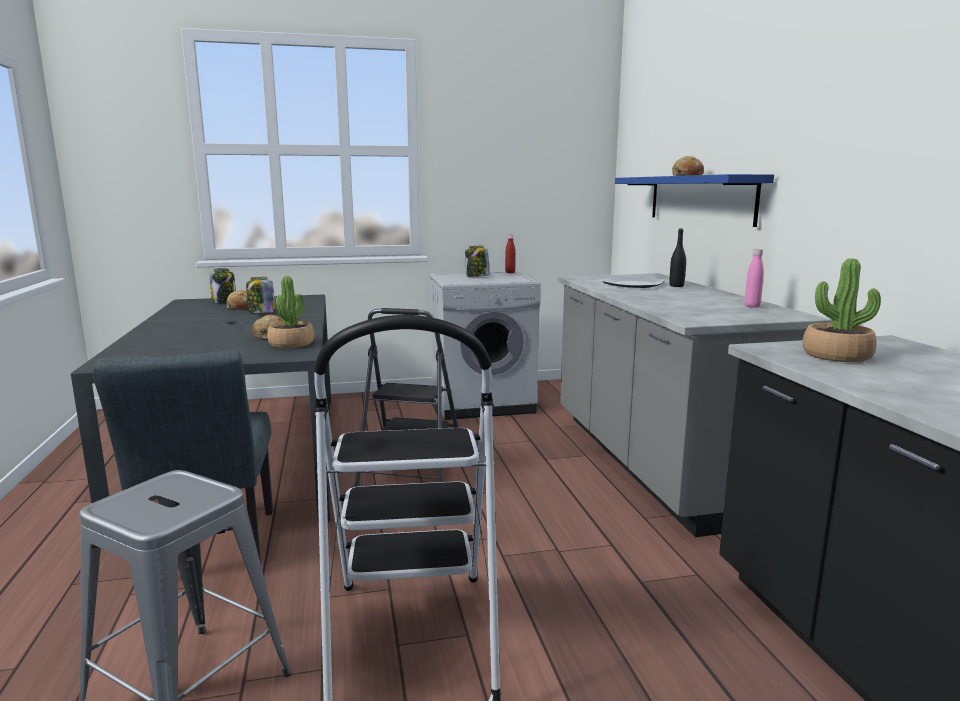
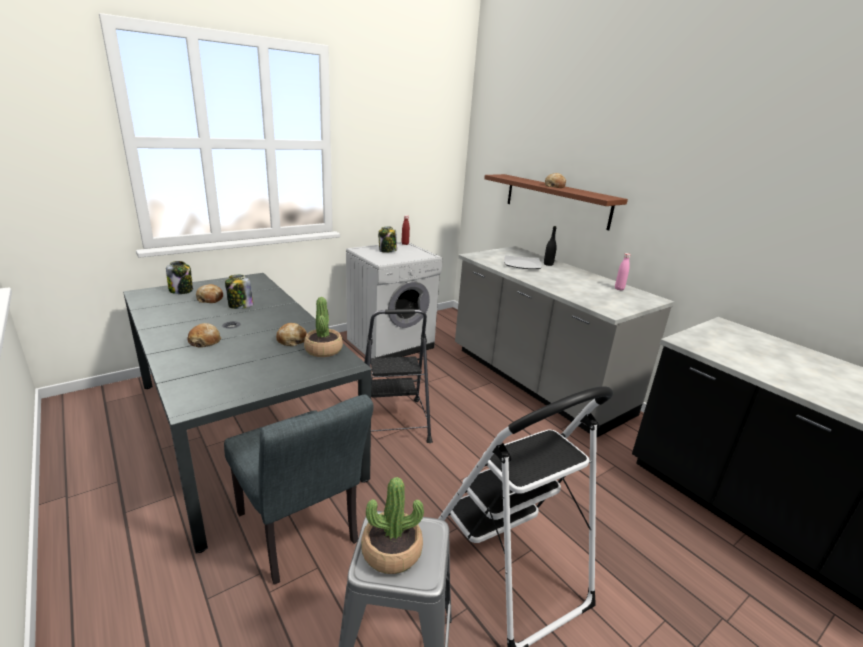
camera: 25 degrees left, 10 degrees up
(188, 330) = (205, 341): none -> bread
(699, 199) = (556, 200): blue shelf -> brown shelf
(836, 355) = (723, 345): potted plant -> potted plant (391, 551)

